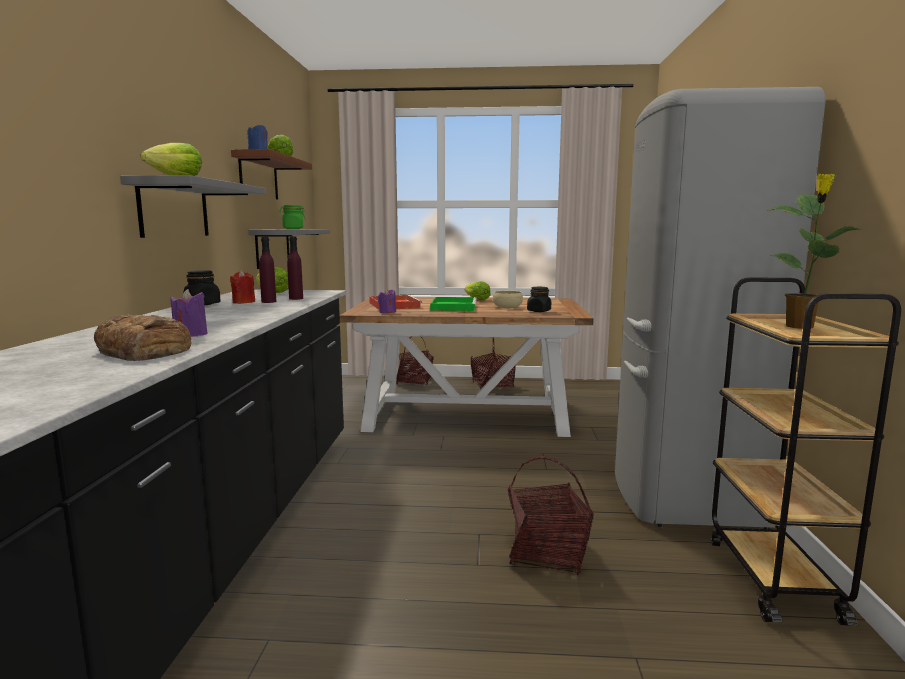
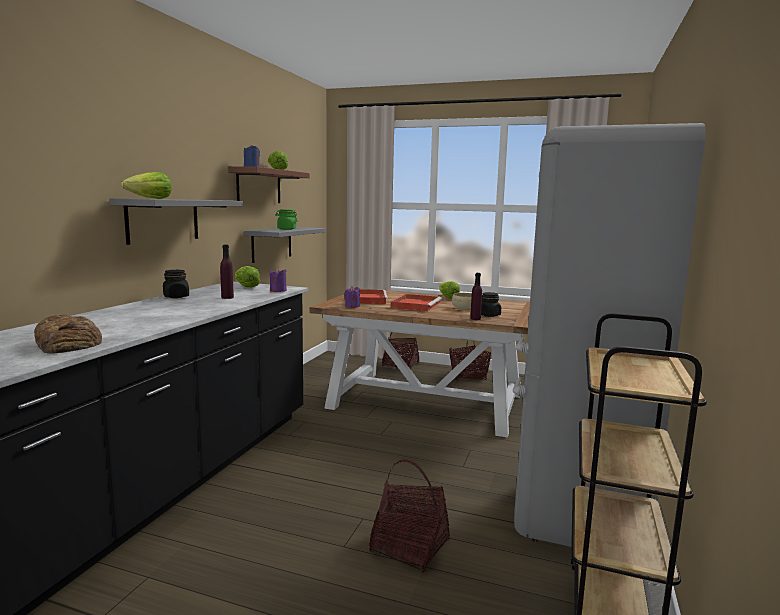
camera: 15 degrees right, 0 degrees up
(190, 335) = (119, 330): purple candle -> purple candle (278, 291)
(244, 302) = (208, 296): red candle -> none
(296, 298) = (253, 295): purple bottle -> purple bottle (475, 319)
(453, 307) = (416, 305): green tray -> red tray
(801, 327) = (640, 371): potted plant -> none

